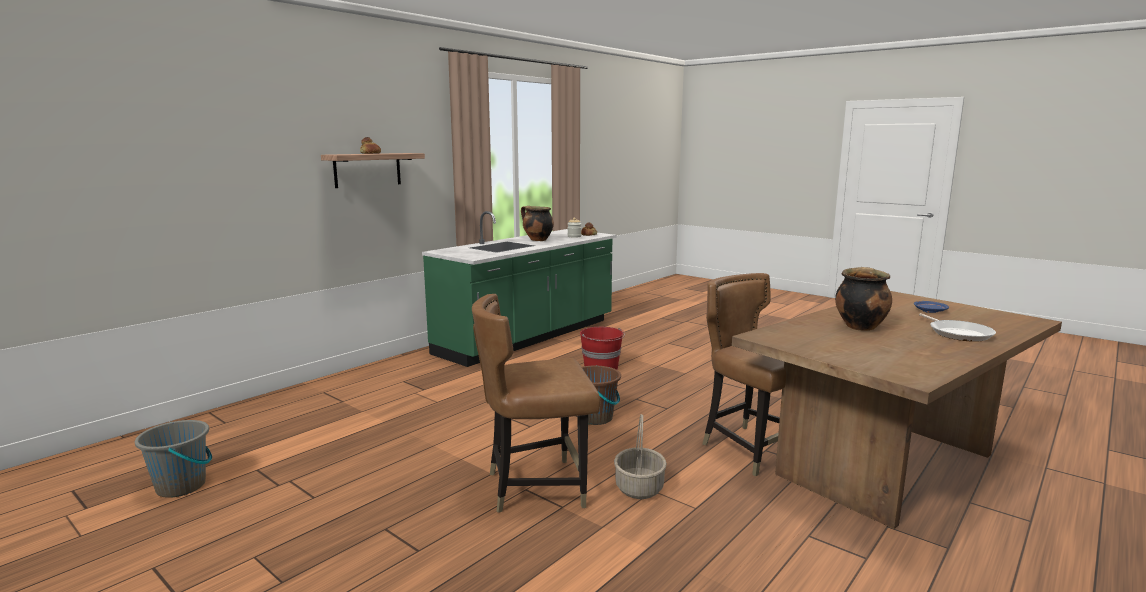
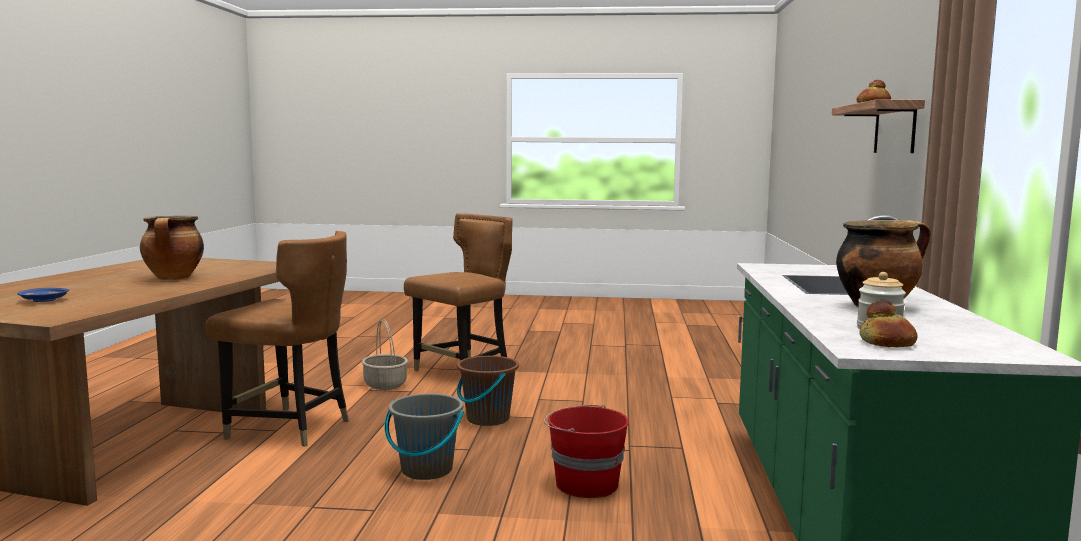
camera: 145 degrees right, 5 degrees down
(181, 486) = (673, 335): grey bucket -> grey bucket (426, 470)
(958, 333) = (62, 283): frying pan -> none

